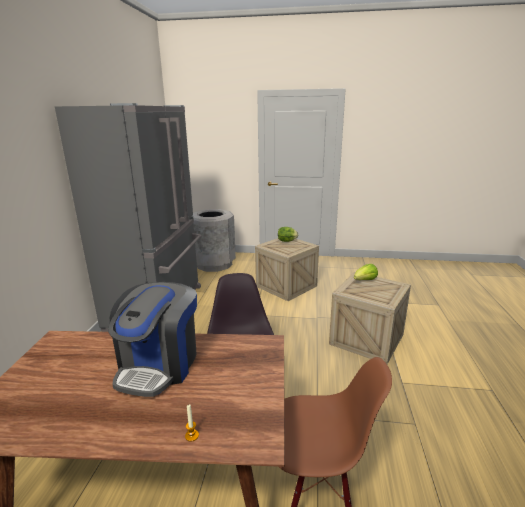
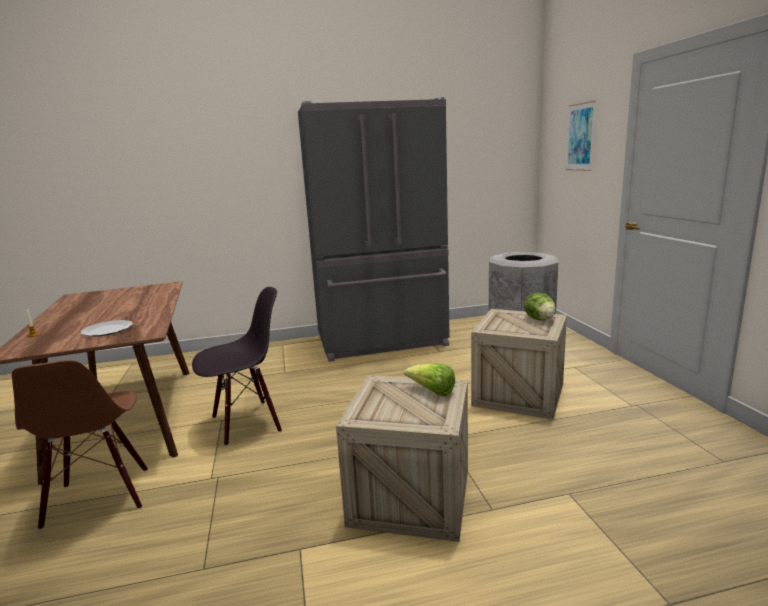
camera: 70 degrees right, 5 degrees down
(159, 365) = (125, 312): coffee machine -> none
(215, 134) = (580, 137): none -> picture
(231, 370) = (108, 330): none -> plate

